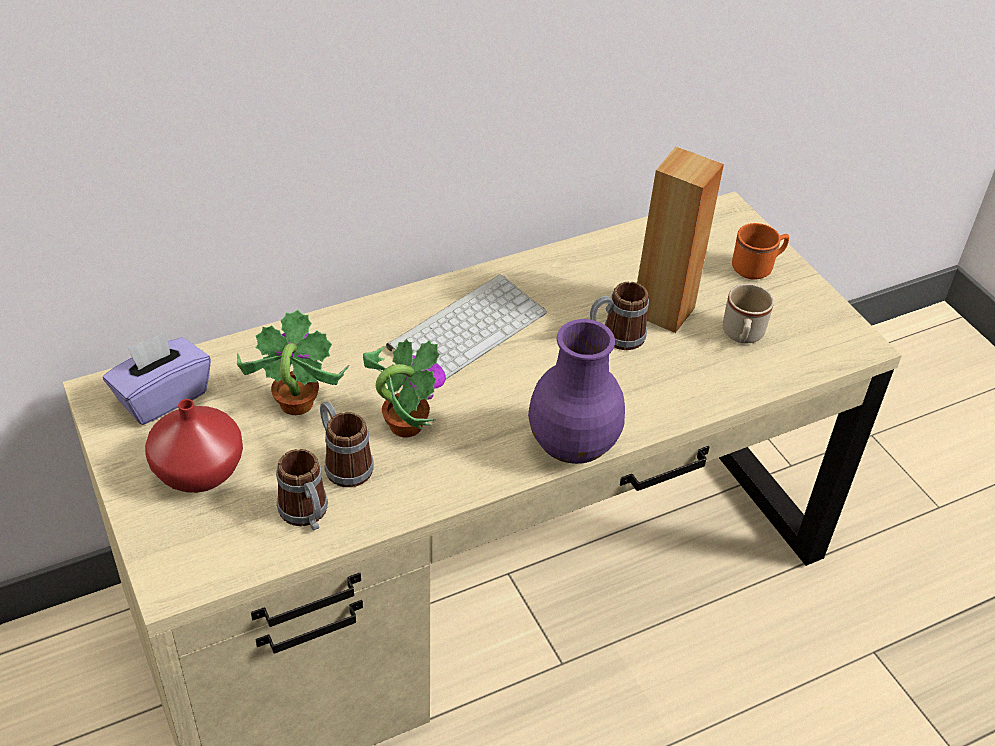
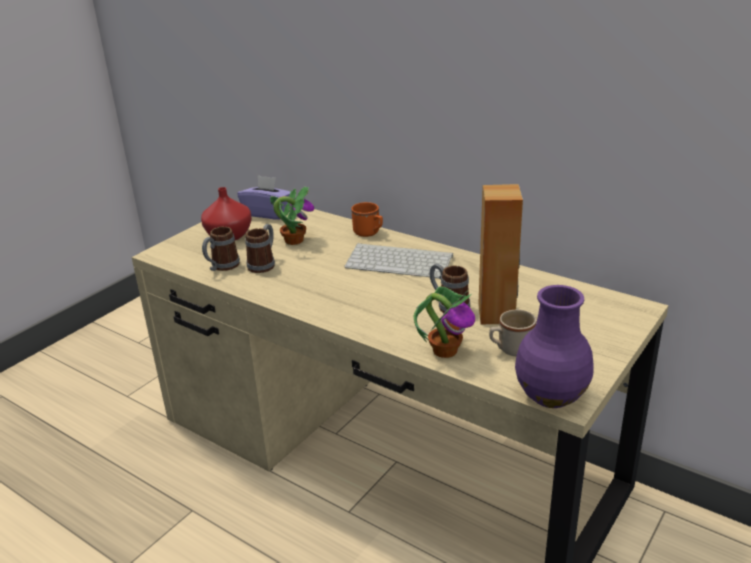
camera: 65 degrees right, 15 degrees down
(404, 424) = (306, 269): potted plant -> potted plant (445, 350)
(572, 444) = (339, 319): purple vase -> purple vase (551, 395)
(757, 267) = (594, 336): orange mug -> orange mug (369, 233)

